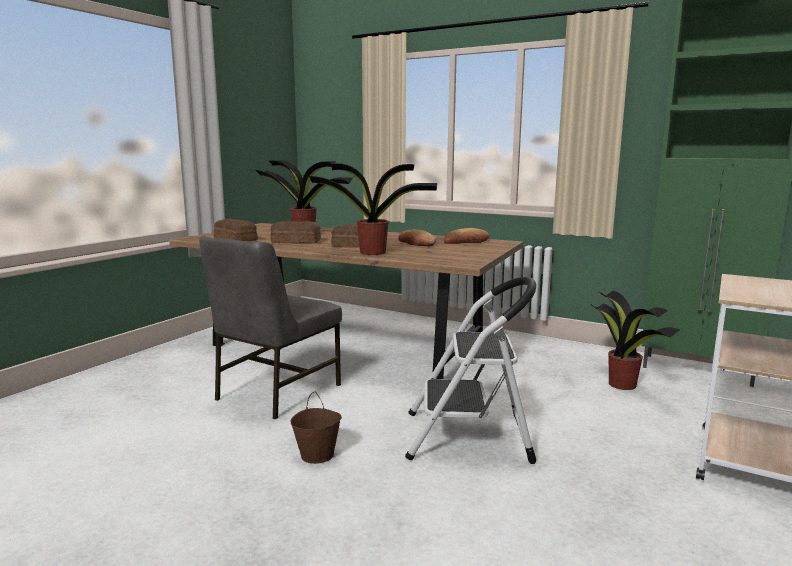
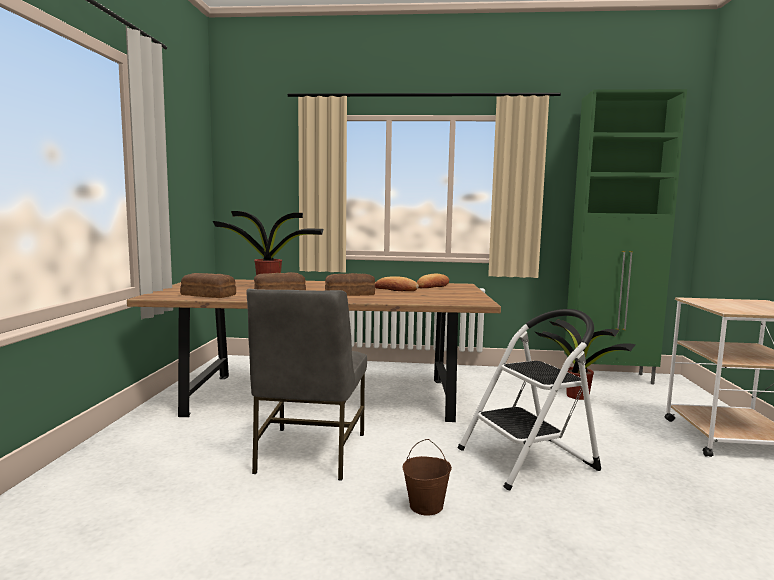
camera: 25 degrees left, 5 degrees down
(374, 252) = (381, 299): potted plant -> none

